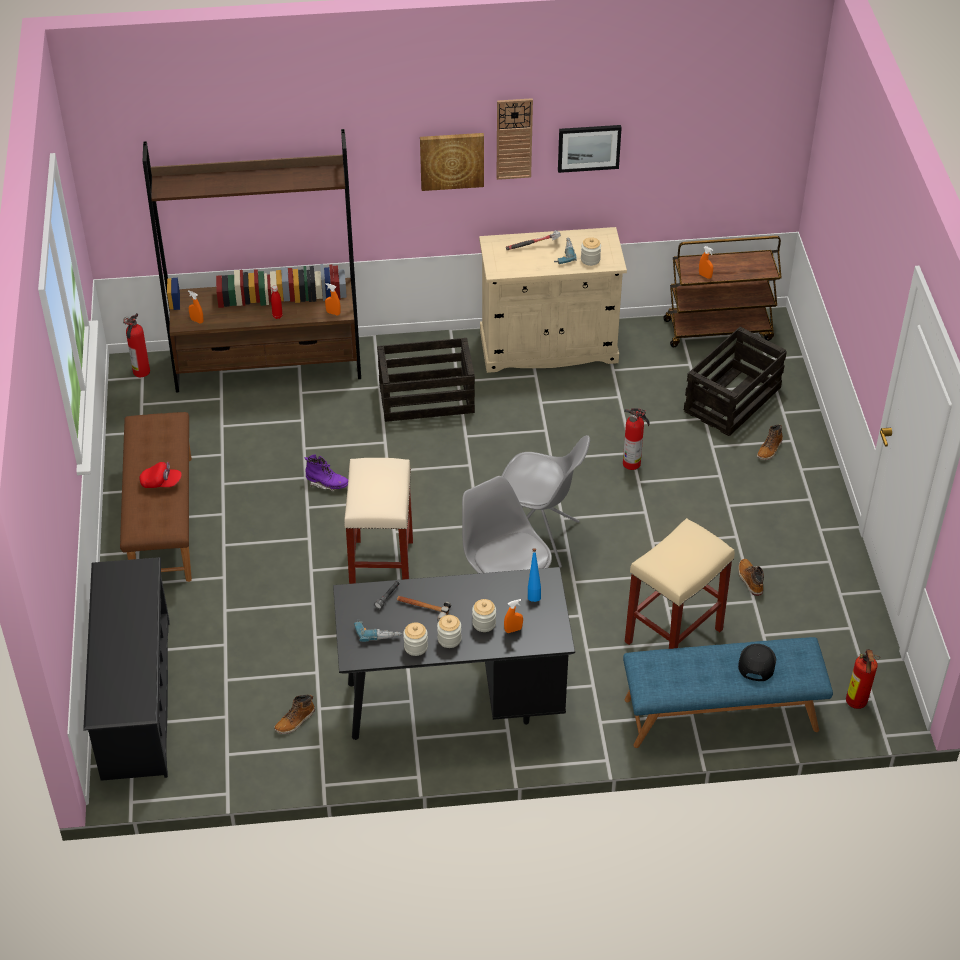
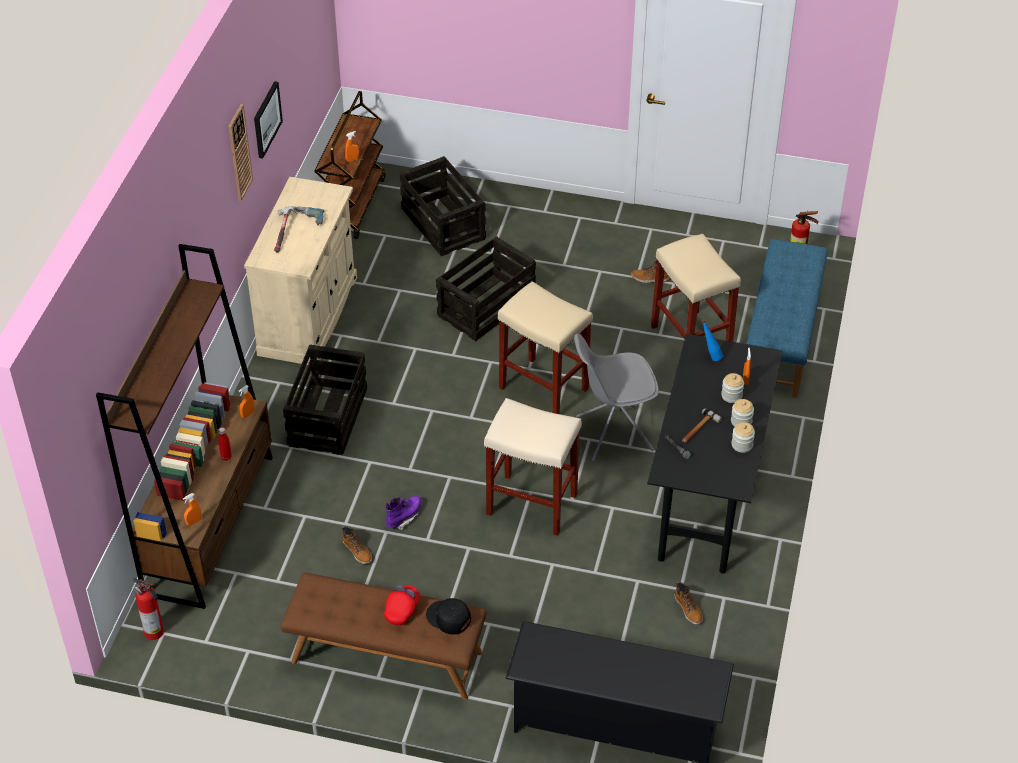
camera: 70 degrees left, 0 degrees up
(378, 632) = (715, 465): power drill -> none
(452, 160) = (220, 210): picture -> none
(540, 537) = (545, 388): grey chair -> beige stool
(590, 259) = (325, 204): jar -> none
(633, 464) = (486, 306): fire extinguisher -> crate
(756, 663) = (789, 276): black cap -> black cap (448, 618)
(770, 449) = (512, 221): boot -> boot (357, 551)

